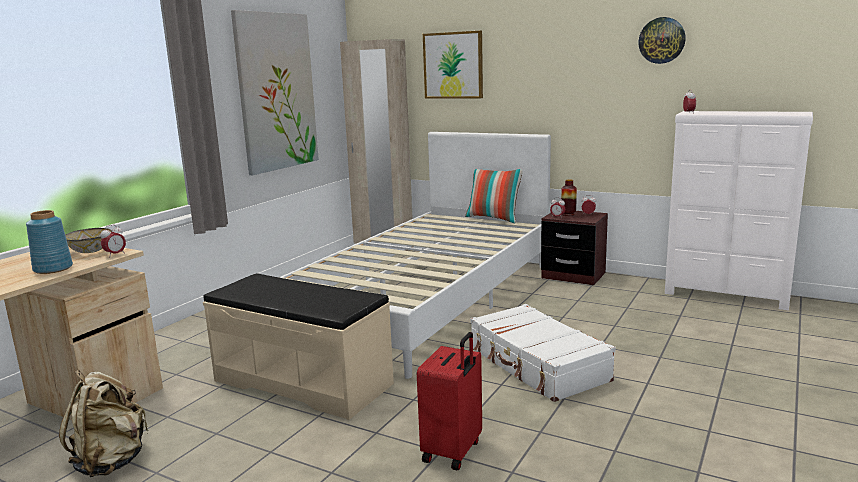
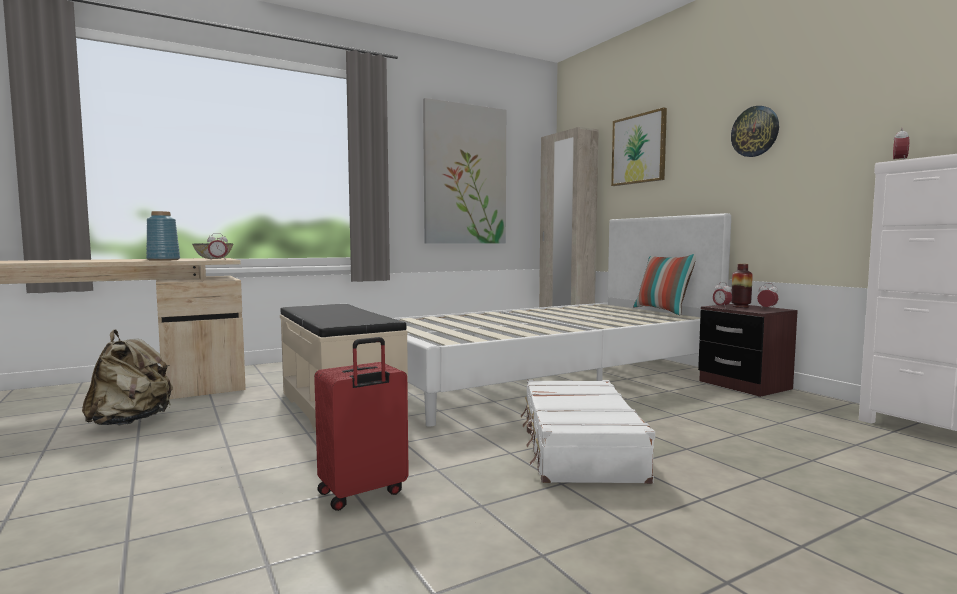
camera: 30 degrees right, 10 degrees down
(662, 40) = (875, 78): wall clock -> wall clock (755, 131)

